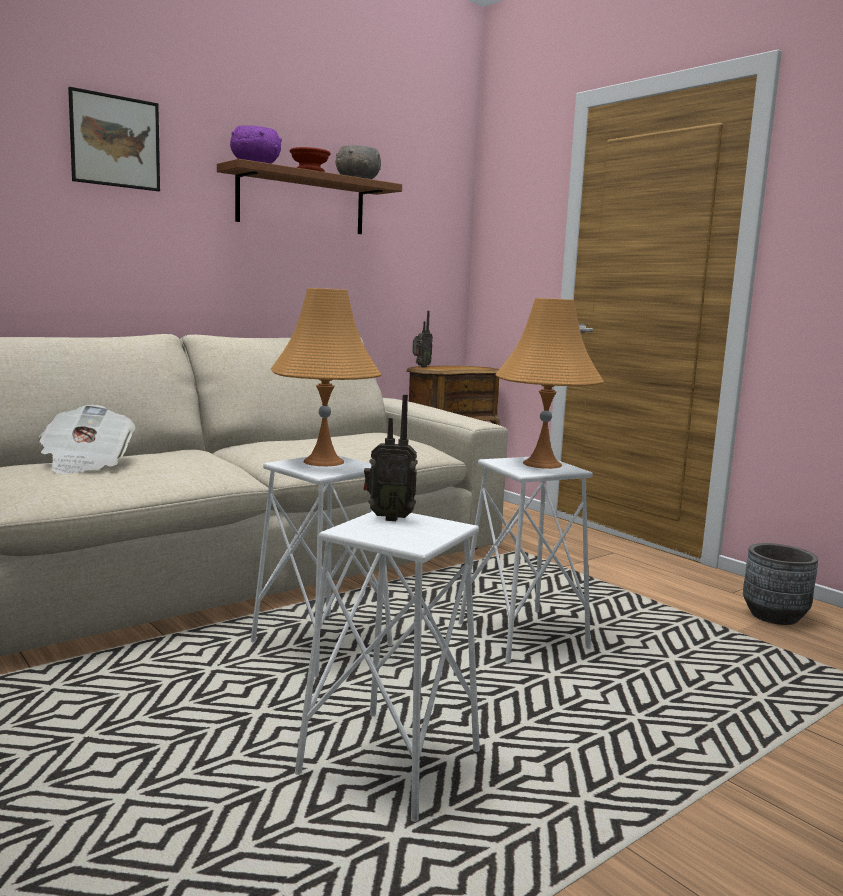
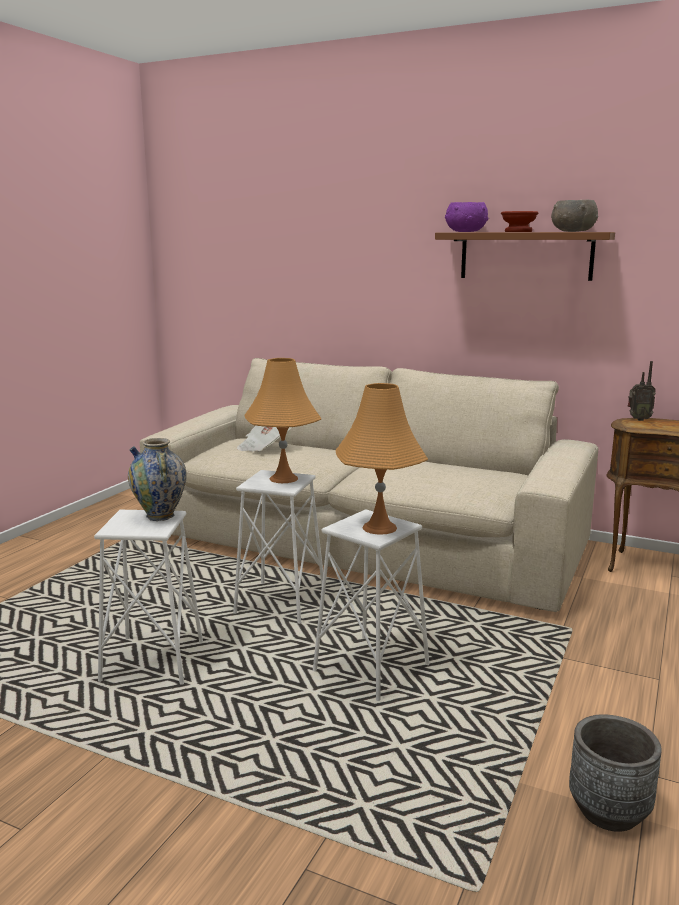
camera: 65 degrees right, 5 degrees up
(115, 141) = (374, 227): picture -> none
(389, 518) = (160, 516): radio -> vase

